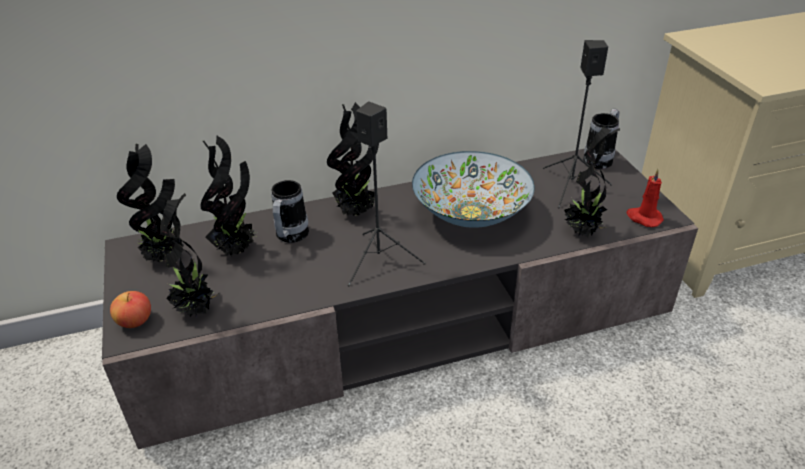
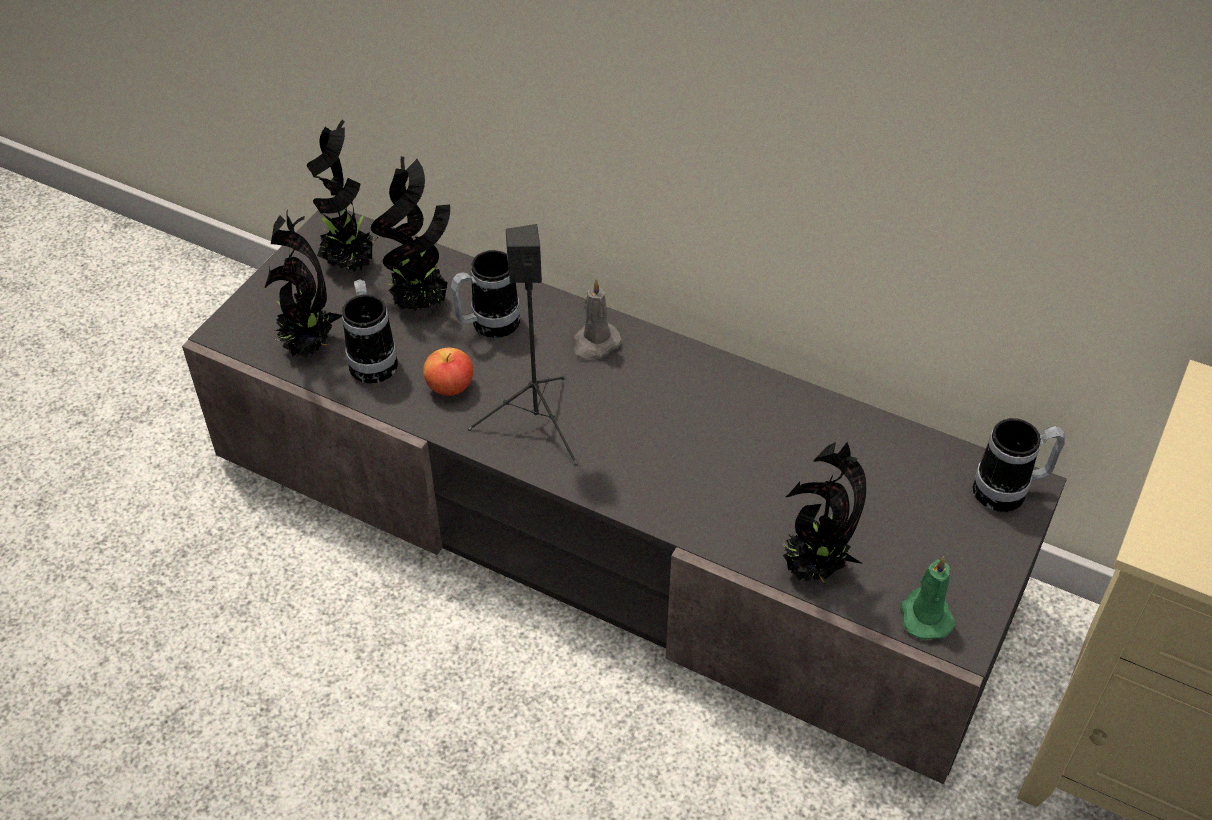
camera: 45 degrees right, 10 degrees up
(135, 321) = (250, 319): apple -> apple (450, 386)
(246, 291) = (373, 359): none -> mug
(357, 212) = (594, 344): potted plant -> grey candle
(471, 213) = (717, 442): bowl -> none
(571, 187) = (899, 500): black speaker -> none
(643, 218) = (925, 615): red candle -> green candle

